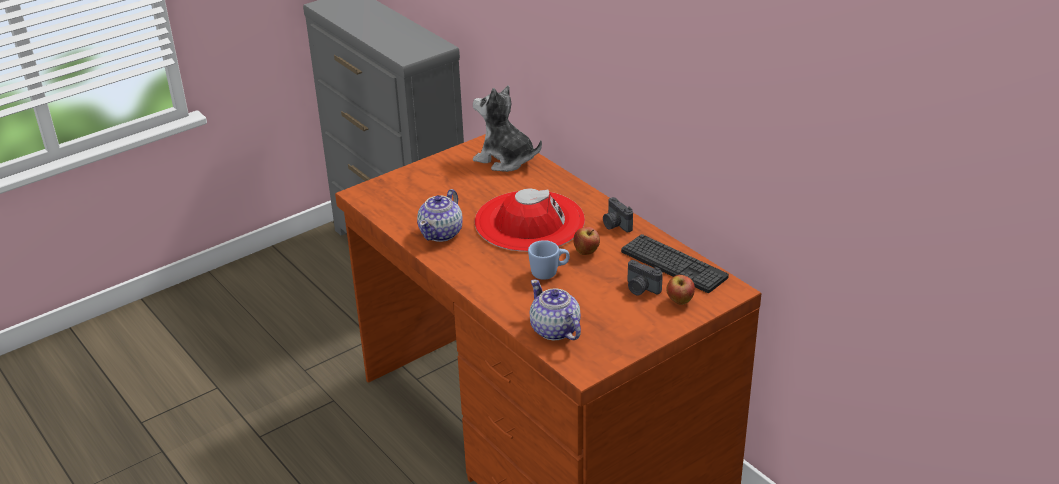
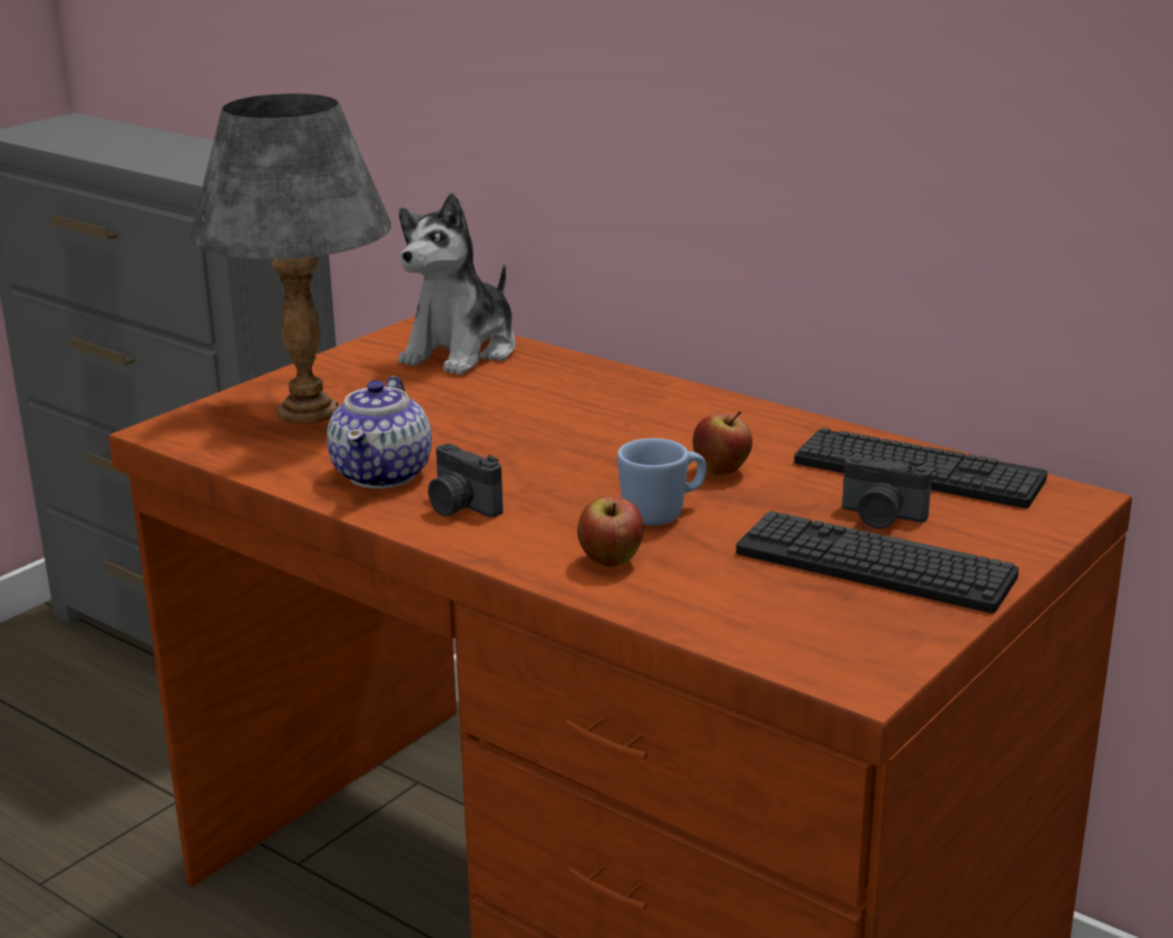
camera: 15 degrees left, 10 degrees down
(423, 190) = (309, 411): none -> grey table lamp
(505, 159) = (462, 352): plush toy -> plush toy turned 75 degrees counterclockwise
(529, 221) = (568, 436): red hat -> none
(555, 330) = (742, 612): teapot -> none
(615, 225) = (753, 424): camera -> camera (460, 507)
(623, 314) = (874, 564): none -> keyboard
(680, 301) = (980, 529): apple -> apple (611, 562)

